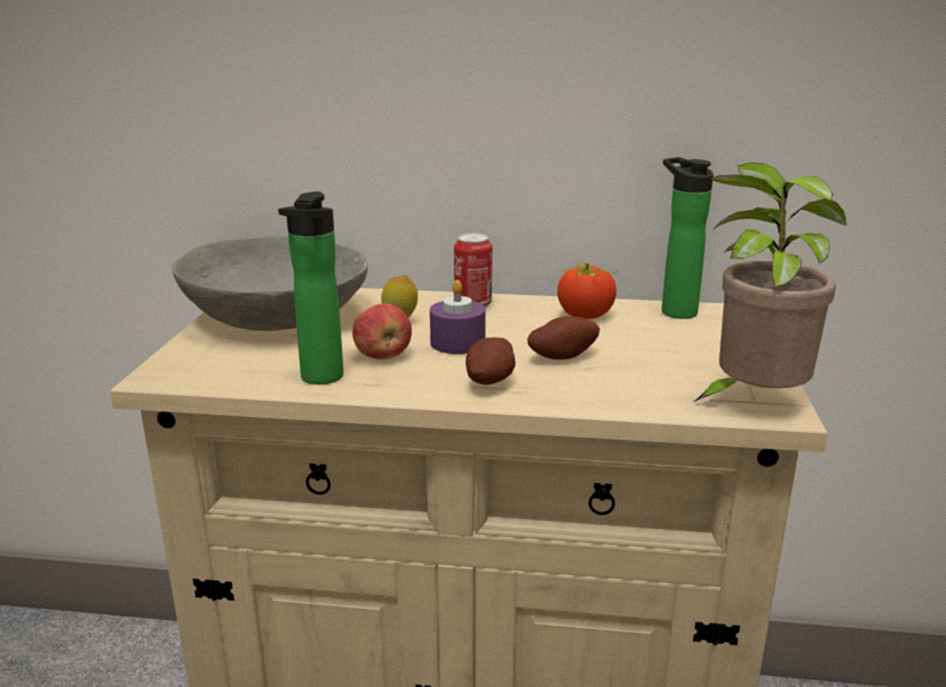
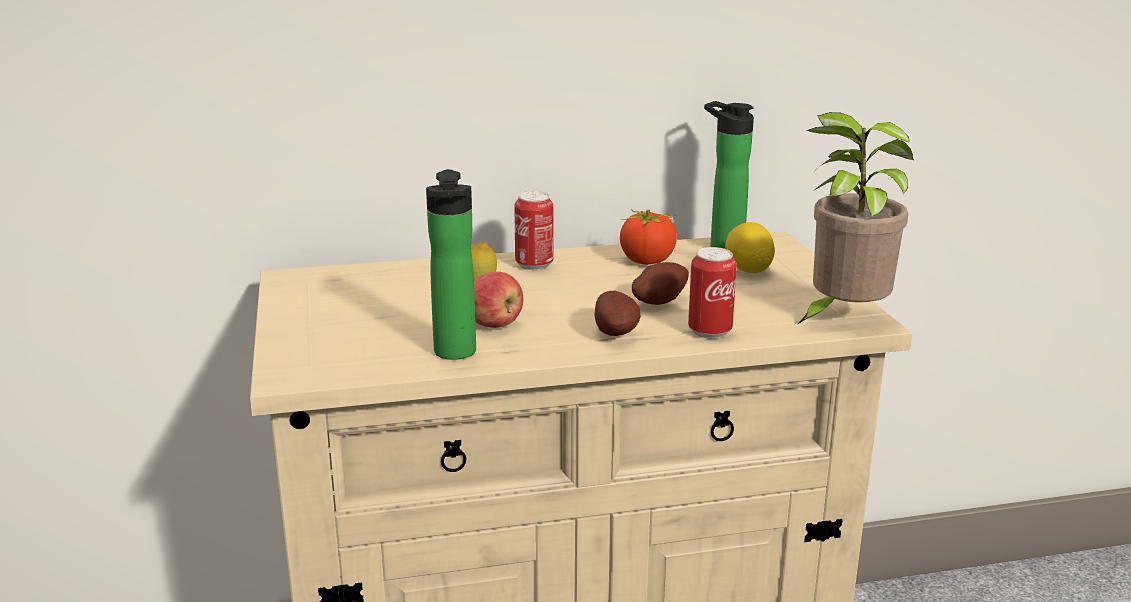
camera: 20 degrees left, 0 degrees up
(275, 317) = (344, 301): grey bowl -> none
(457, 343) = (553, 302): purple candle -> none
(589, 395) = (709, 331): none -> can
(683, 338) = (748, 270): none -> lemon

